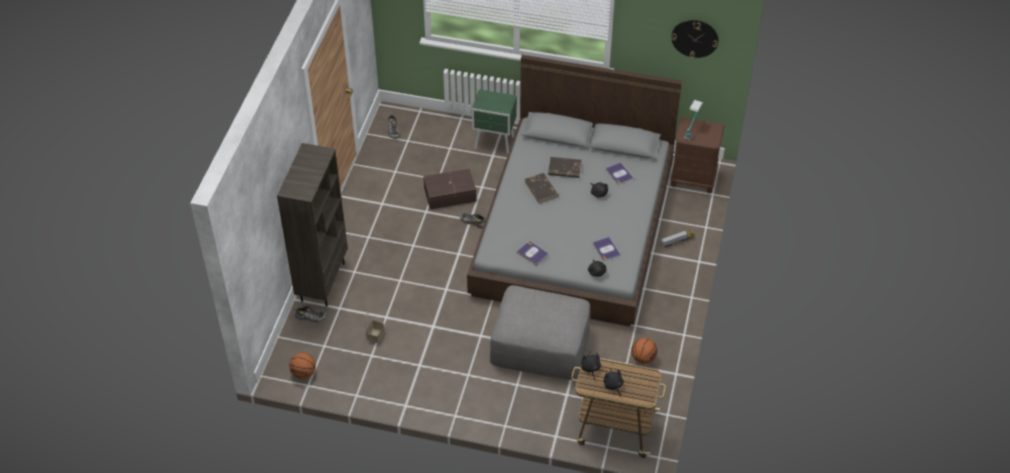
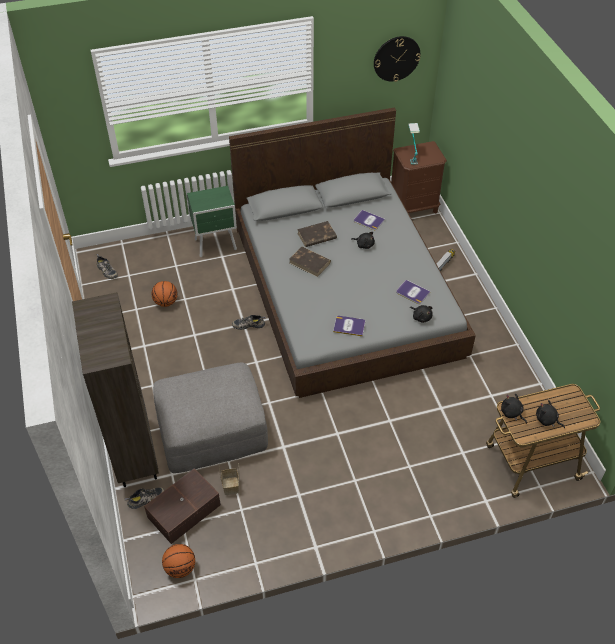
camera: 30 degrees left, 0 degrees up
(449, 194) = (206, 308): brown storage box -> brown storage box (183, 511)
(540, 345) = (400, 415): grey ottoman -> grey ottoman (212, 429)
(643, 358) = (501, 383): basketball -> basketball (166, 302)

